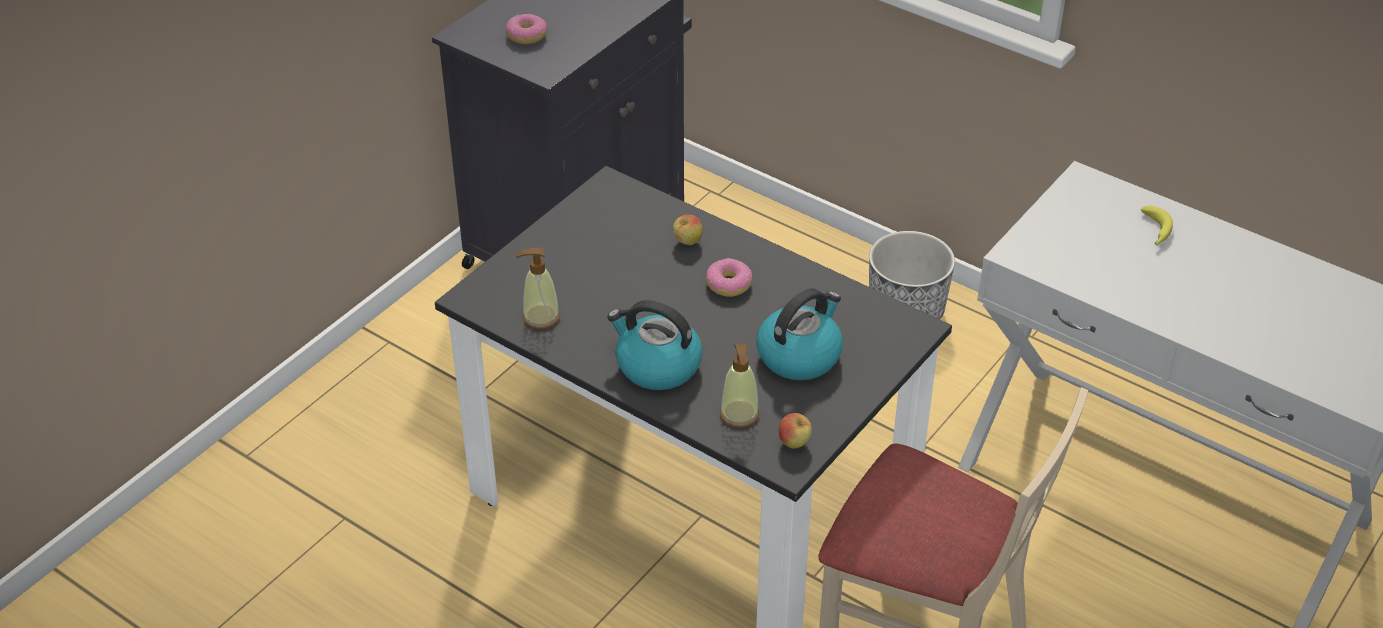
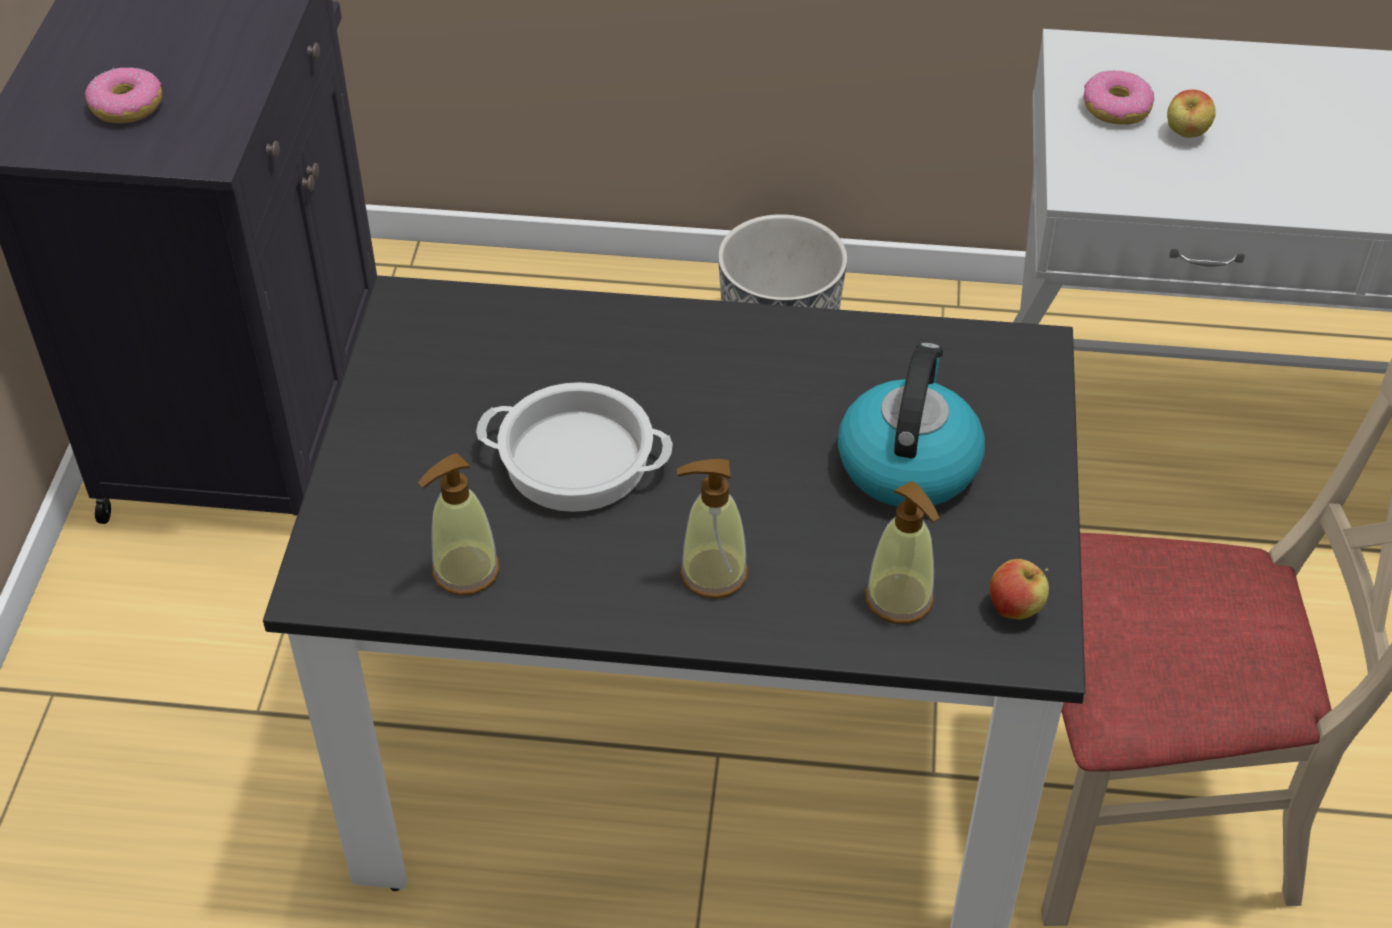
camera: 30 degrees left, 5 degrees up
(634, 288) = (578, 459): none -> cooking pot
(657, 366) = (713, 573): kettle -> soap dispenser
(687, 242) = (601, 350): apple -> apple (1186, 135)
(728, 284) = (714, 393): donut -> donut (1115, 108)
(1155, 232) = (1226, 90): banana -> none

